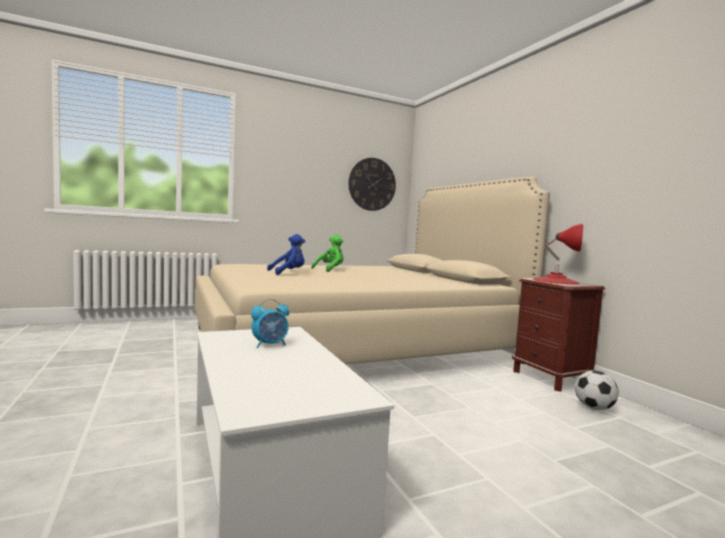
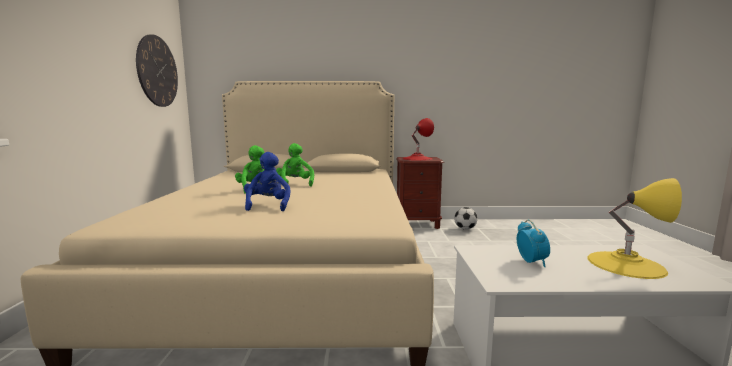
camera: 65 degrees left, 5 degrees up
(288, 379) = (625, 264): none -> yellow table lamp
(367, 273) = (295, 184): none -> green plush toy

